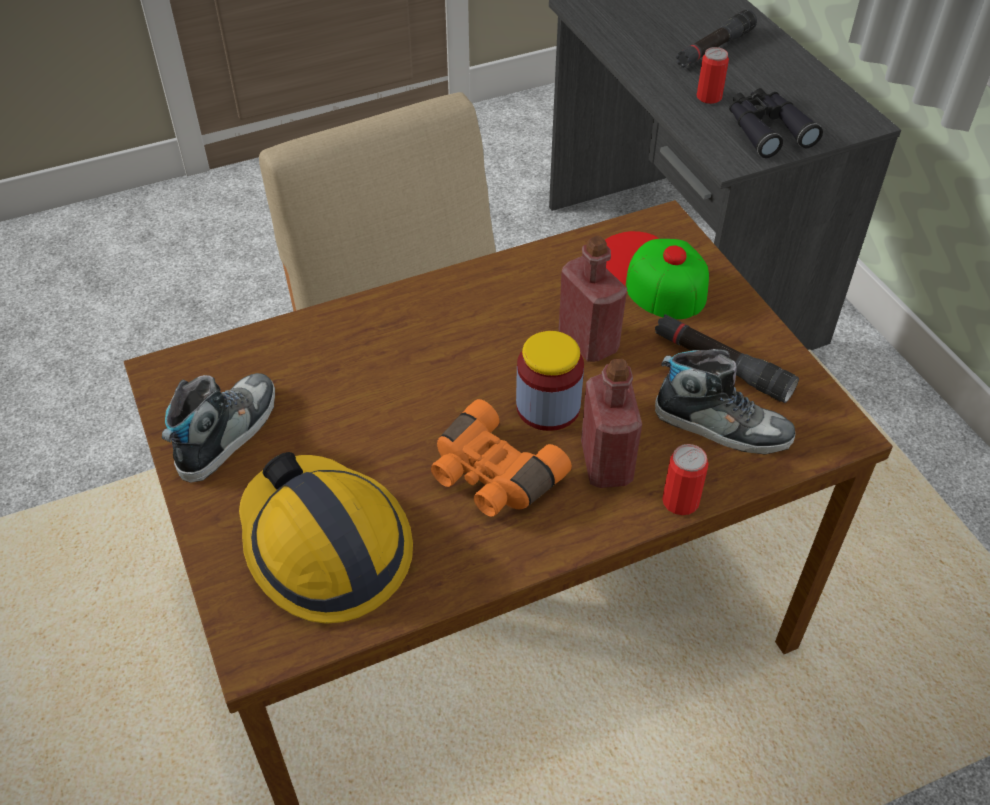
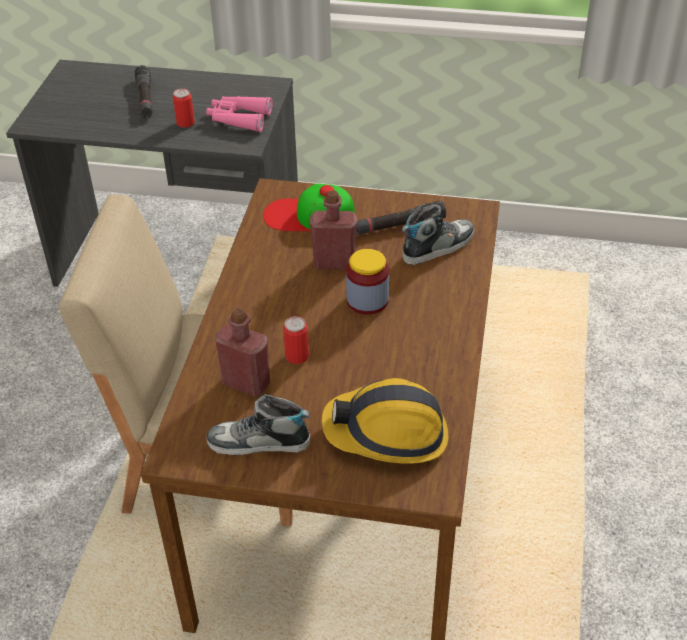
camera: 55 degrees left, 5 degrees down
(228, 432) = (259, 443): shoe -> shoe turned 60 degrees counterclockwise
(491, 476) = (396, 344): orange binoculars -> none
(606, 463) = (425, 298): red bottle -> red bottle (246, 382)
(680, 501) = (472, 285): can -> can (297, 356)
(766, 130) = (238, 119): black binoculars -> pink binoculars

